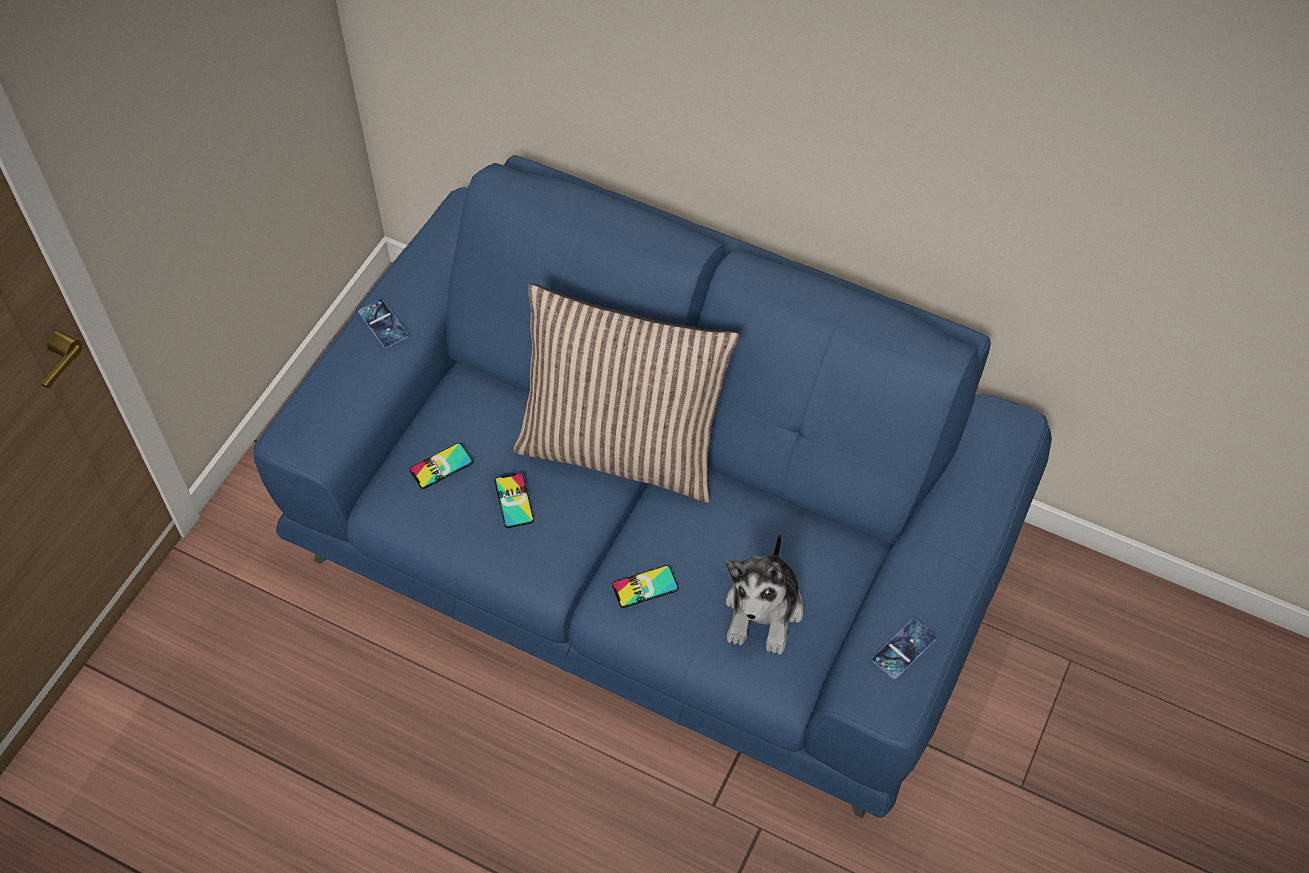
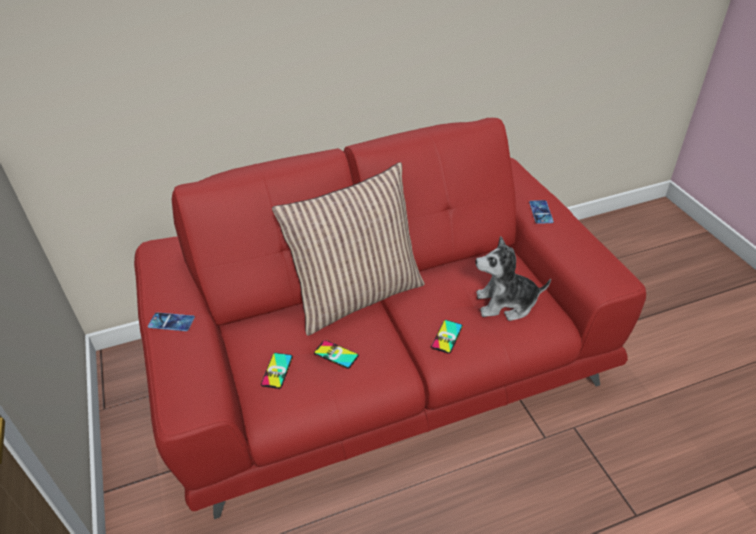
camera: 45 degrees left, 15 degrees down
(654, 548) = (382, 361): blue sofa -> red sofa
(764, 611) = (506, 304): plush toy -> plush toy turned 120 degrees clockwise
(904, 649) = (591, 257): phone -> phone (541, 212)

